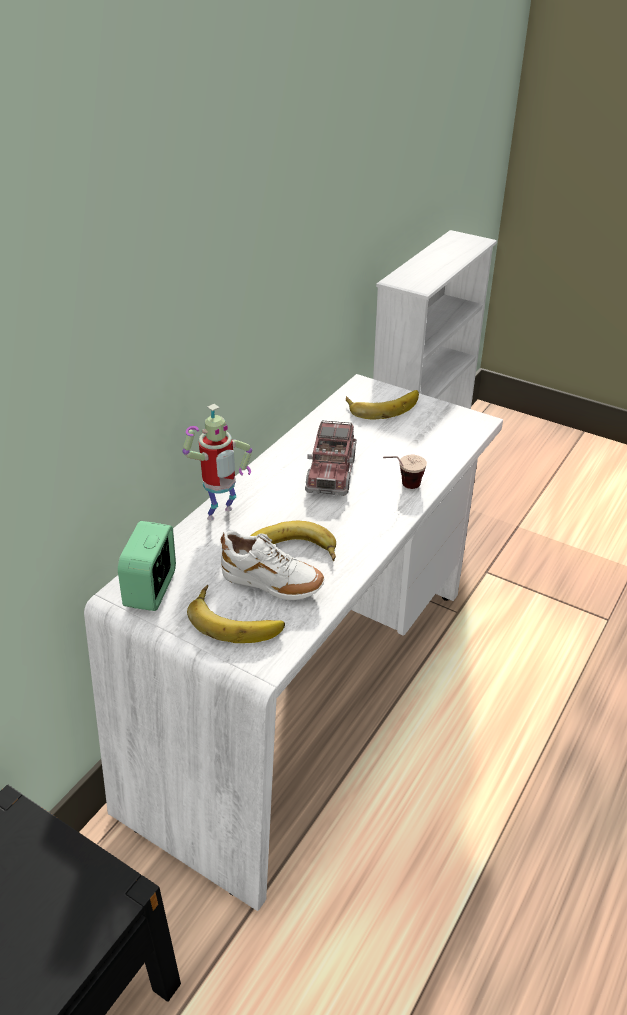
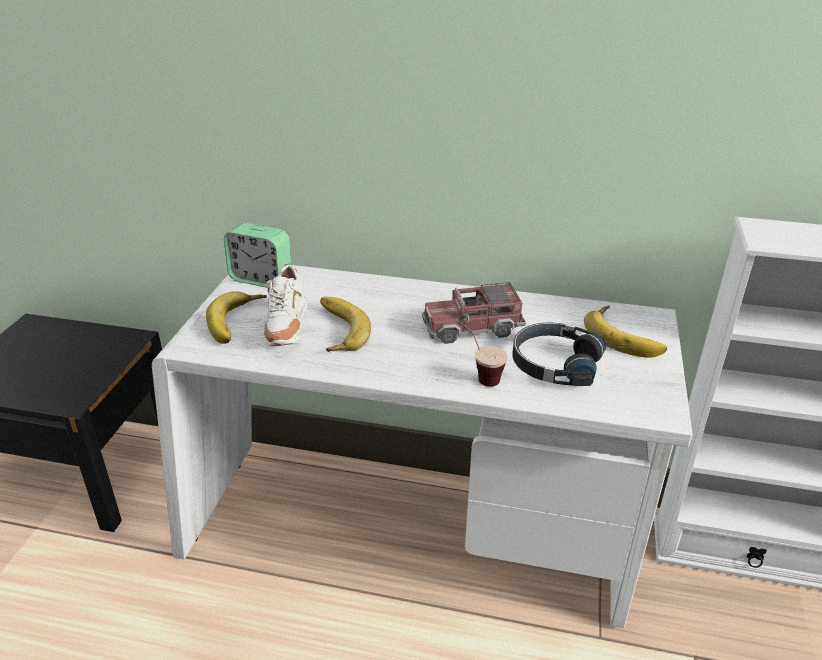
camera: 70 degrees right, 5 degrees down
(152, 589) = (261, 279): alarm clock -> alarm clock turned 150 degrees counterclockwise
(221, 516) = (368, 286): toy robot -> none
(403, 447) = (554, 364): none -> black headphones

